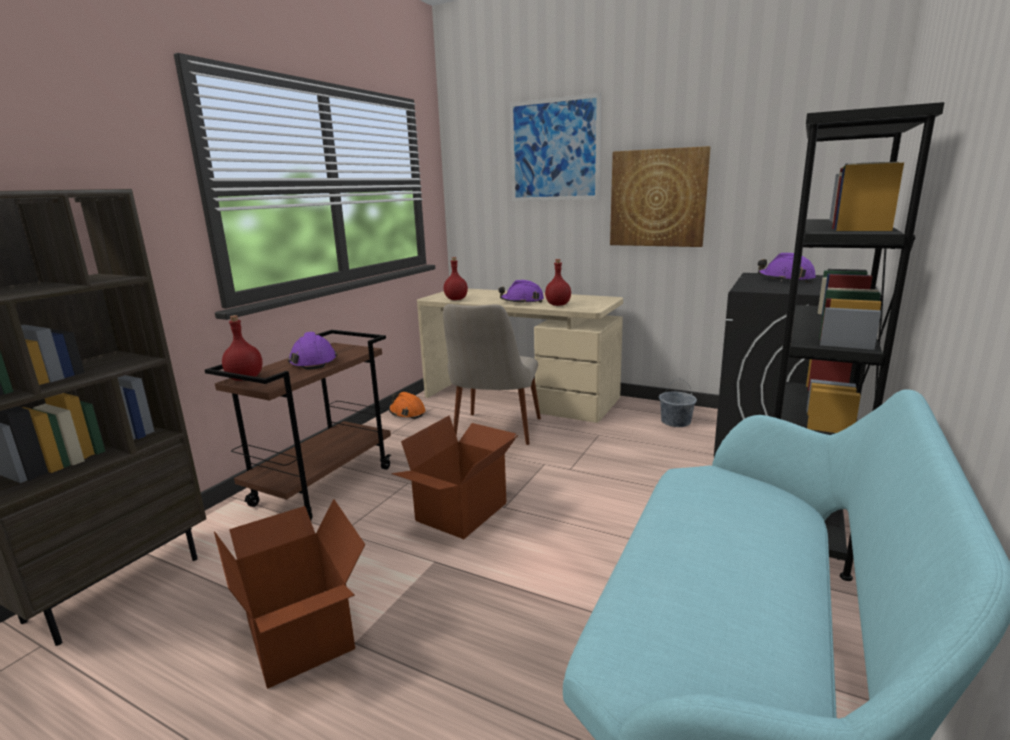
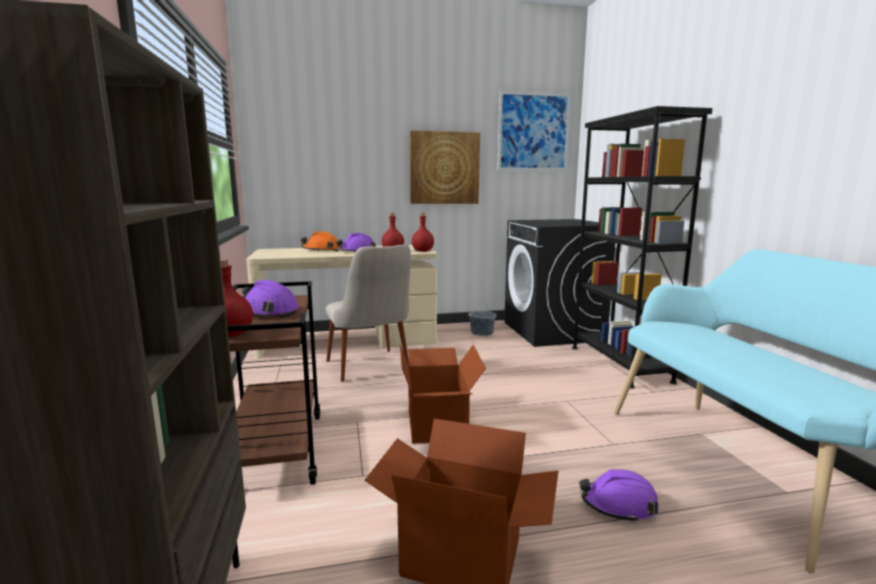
camera: 40 degrees left, 5 degrees down
(407, 412) = (260, 374): orange hard hat -> orange hard hat (321, 250)
(456, 299) = (291, 255): red bottle -> red bottle (423, 251)
(554, 150) = (357, 125): picture -> picture (533, 132)
(785, 279) = (545, 221): purple hard hat -> purple hard hat (618, 505)

